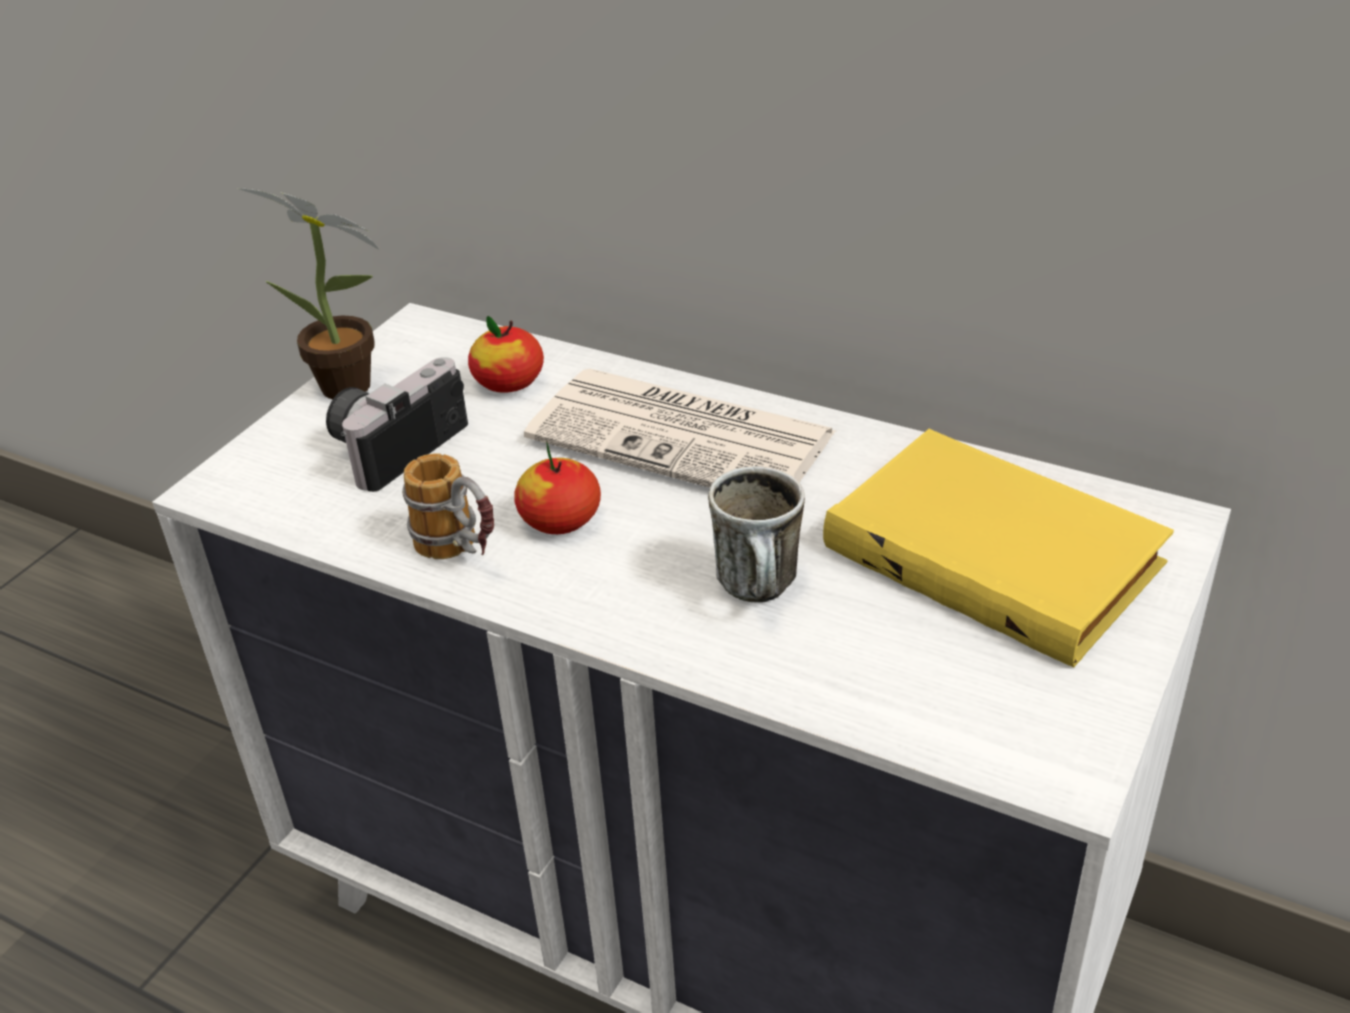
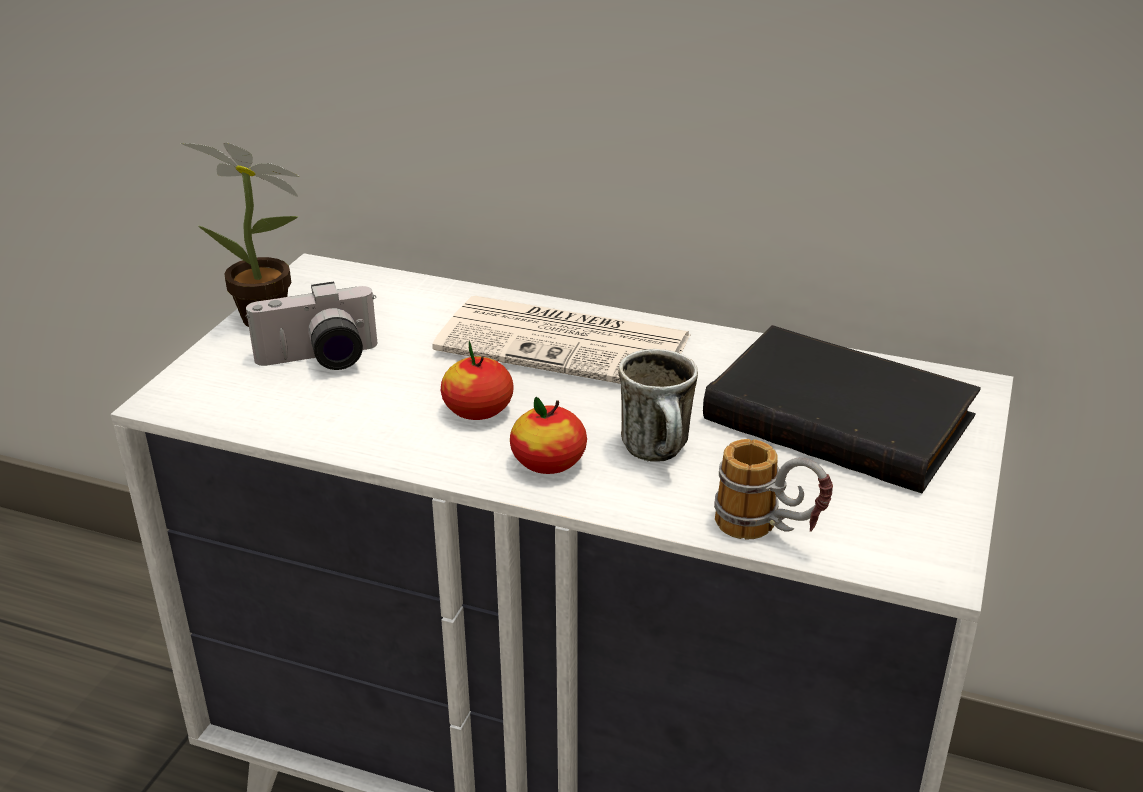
camera: 10 degrees left, 5 degrees down
(395, 445) = (319, 360): camera -> camera turned 135 degrees counterclockwise
(462, 553) = (400, 439): mug -> mug (769, 533)
(509, 383) = (407, 310): apple -> apple (548, 462)
(998, 553) = (842, 416): yellow book -> black book

